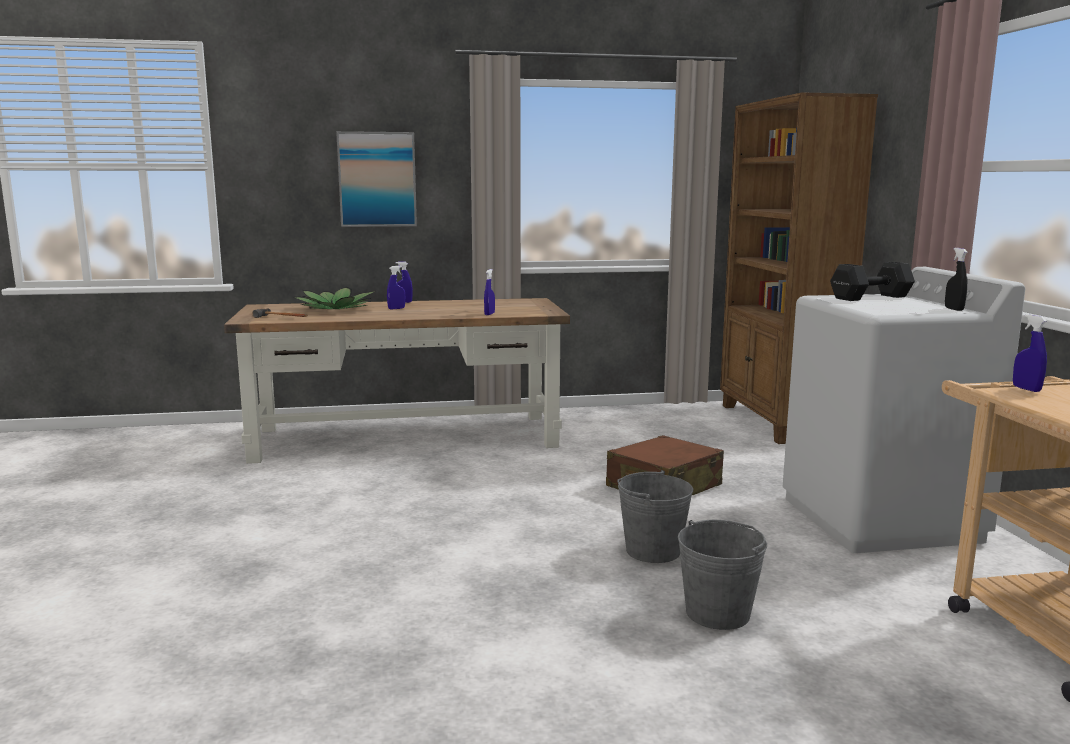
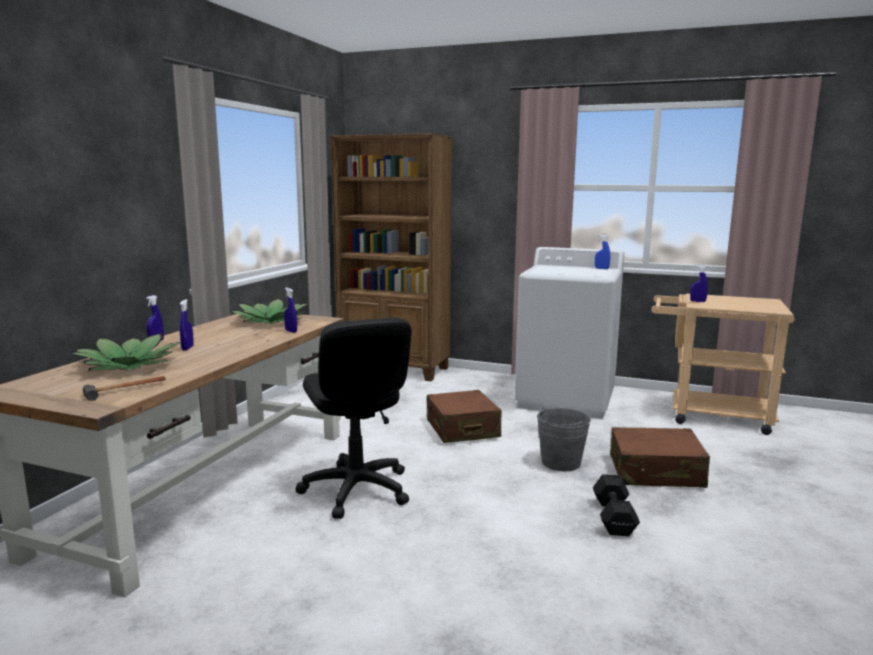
camera: 60 degrees left, 0 degrees up
(377, 179) = (84, 201): picture -> none
(459, 480) = (356, 490): none -> black office chair
(515, 306) = (271, 321): none -> potted plant
(717, 613) = (656, 472): grey bucket -> brown suitcase
(872, 297) = (548, 268): black dumbbell -> black dumbbell (614, 517)
(954, 309) = (601, 268): black spray bottle -> blue spray bottle

